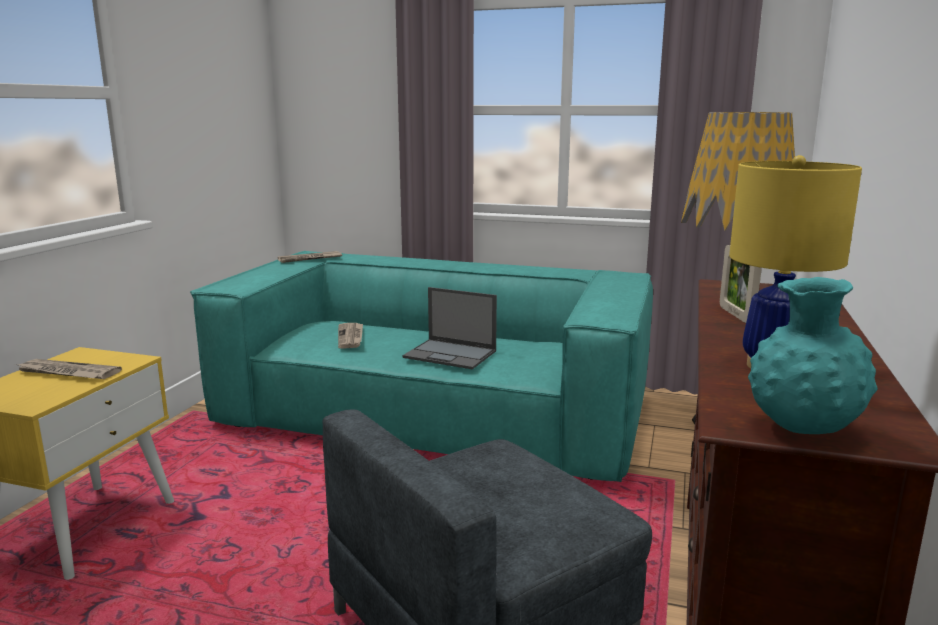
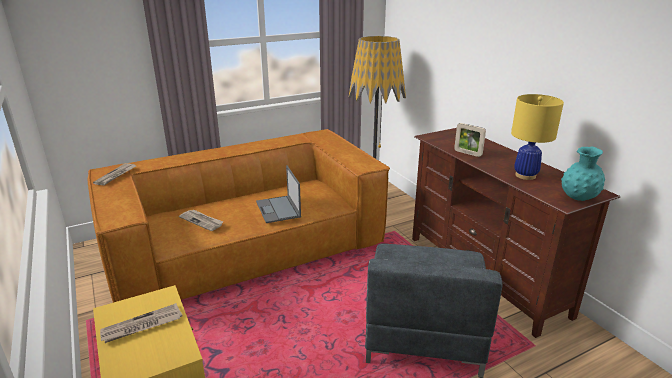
camera: 45 degrees left, 10 degrees up
(435, 412) = (247, 246): turquoise sofa -> brown sofa
(451, 354) = (278, 209): laptop -> laptop turned 90 degrees clockwise

